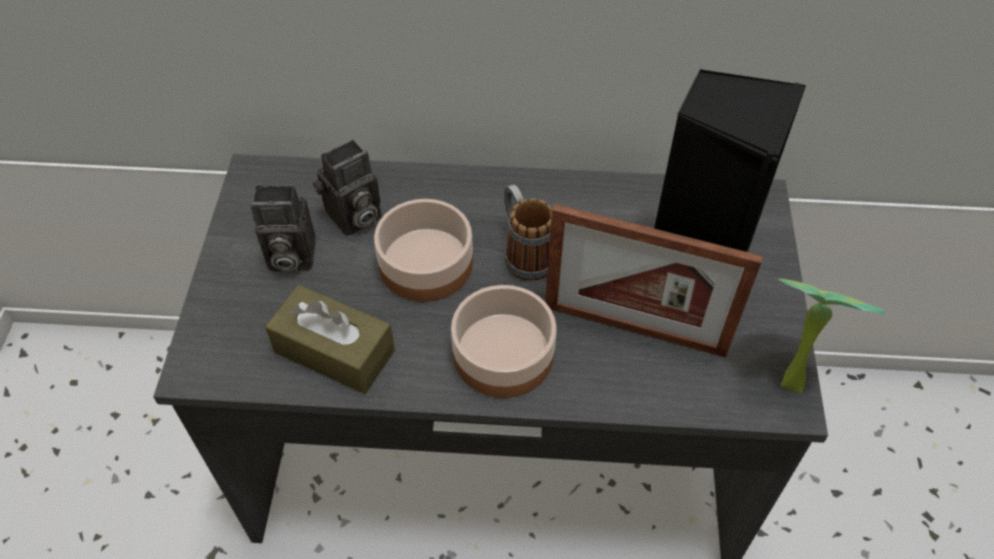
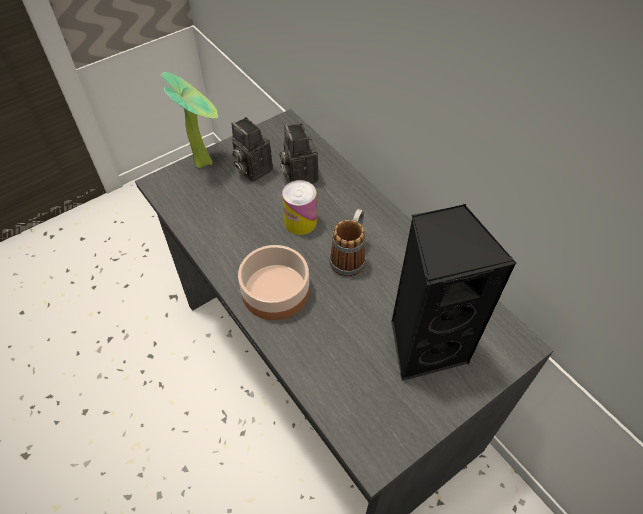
camera: 50 degrees right, 0 degrees up
(334, 351) = (214, 223): brown tissue box -> none
(353, 218) = (298, 175): camera -> camera turned 60 degrees clockwise
(427, 264) = (300, 222): bowl -> can
(634, 329) = (350, 340): picture frame -> none
(788, 375) = (395, 445): potted plant -> potted plant (205, 161)

